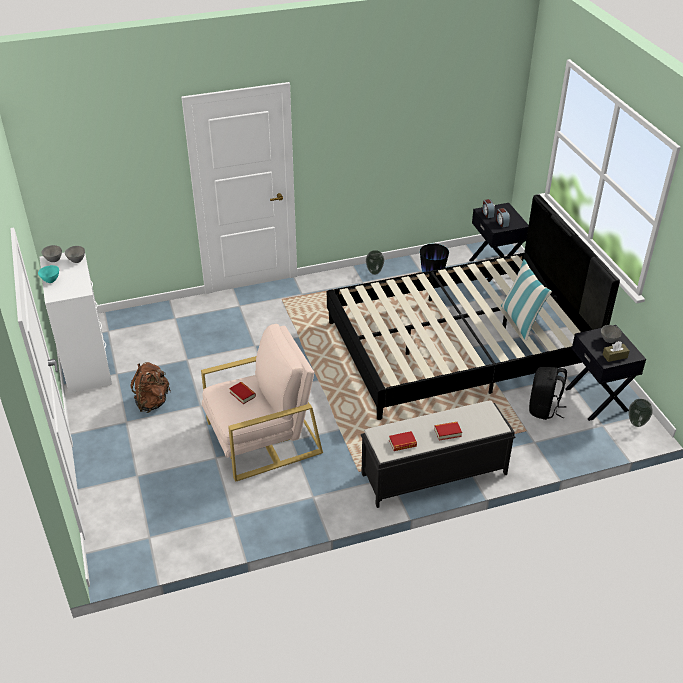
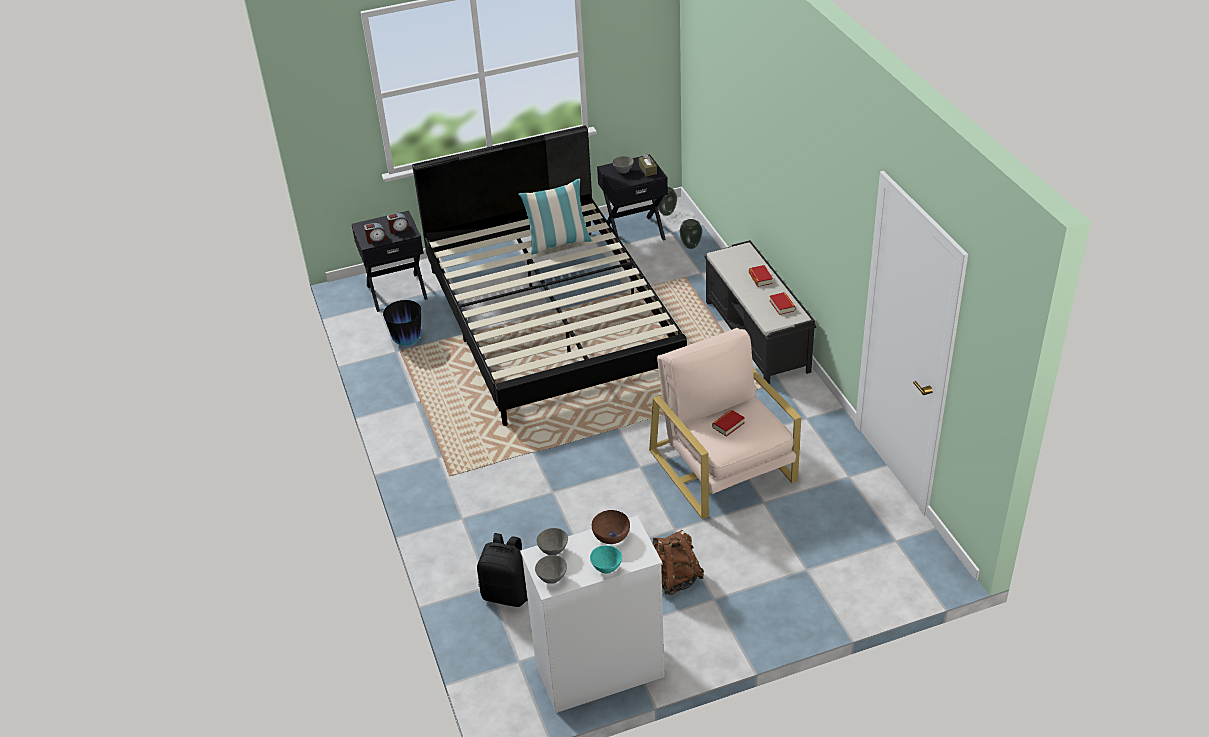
camera: 90 degrees left, 0 degrees up
(79, 283) = (611, 535): none -> brown bowl
(375, 272) = (395, 391): vase -> vase (691, 246)
(544, 409) = (652, 265): black backpack -> black backpack (507, 593)

